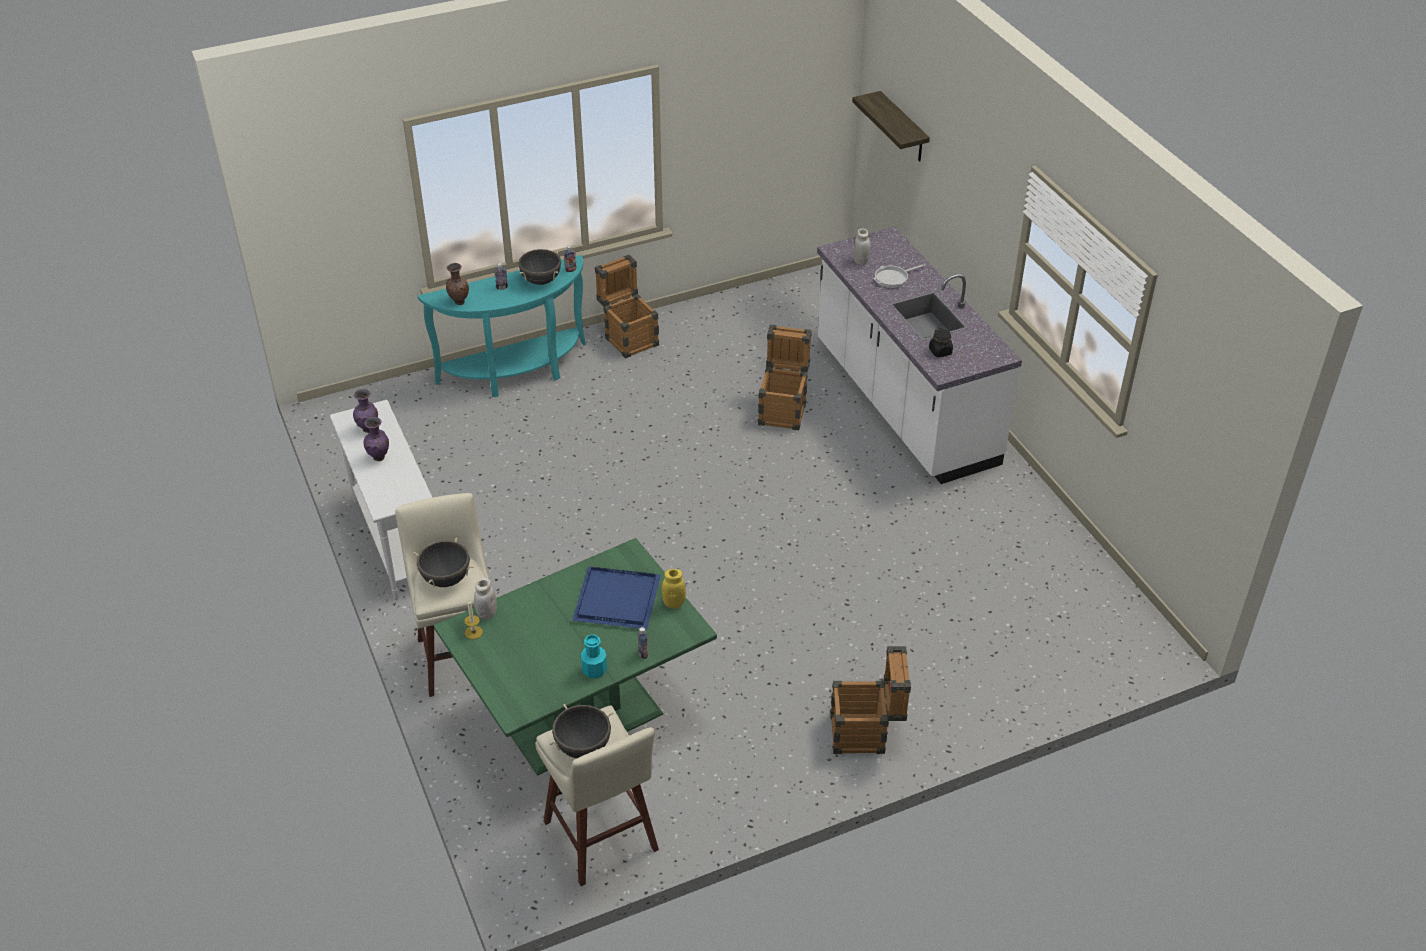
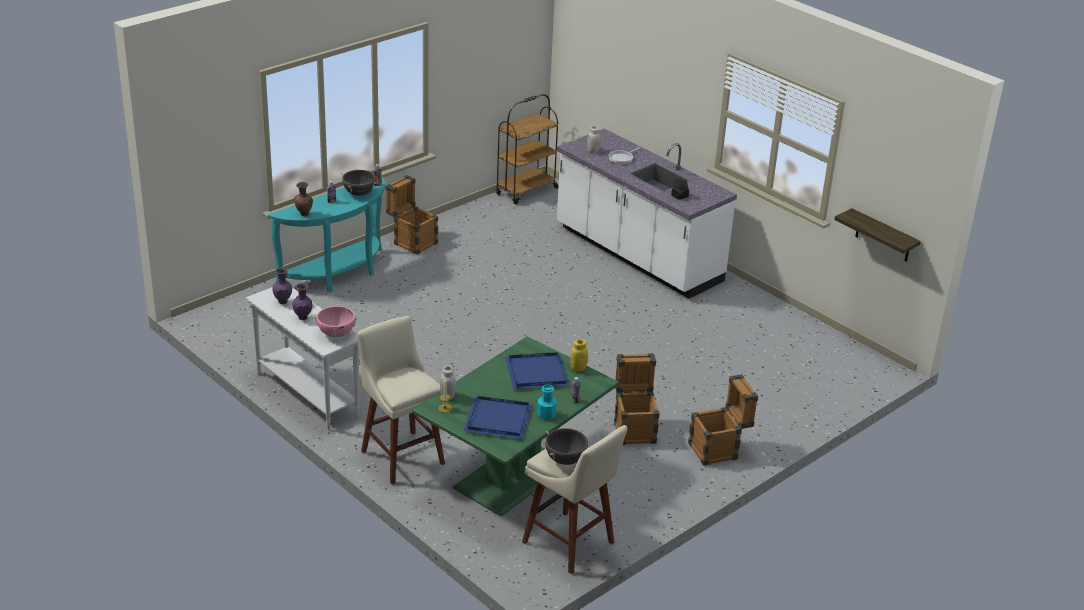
camera: 20 degrees left, 10 degrees down
(405, 490) = (336, 334): none -> pink cooking pot
(446, 579) = (403, 381): black cooking pot -> none
(528, 665) = (497, 420): none -> blue tray
(783, 410) = (553, 270): crate -> crate (634, 429)
(806, 283) = (525, 191): none -> brown cart
(903, 128) = (601, 55): shelf -> shelf (883, 236)

